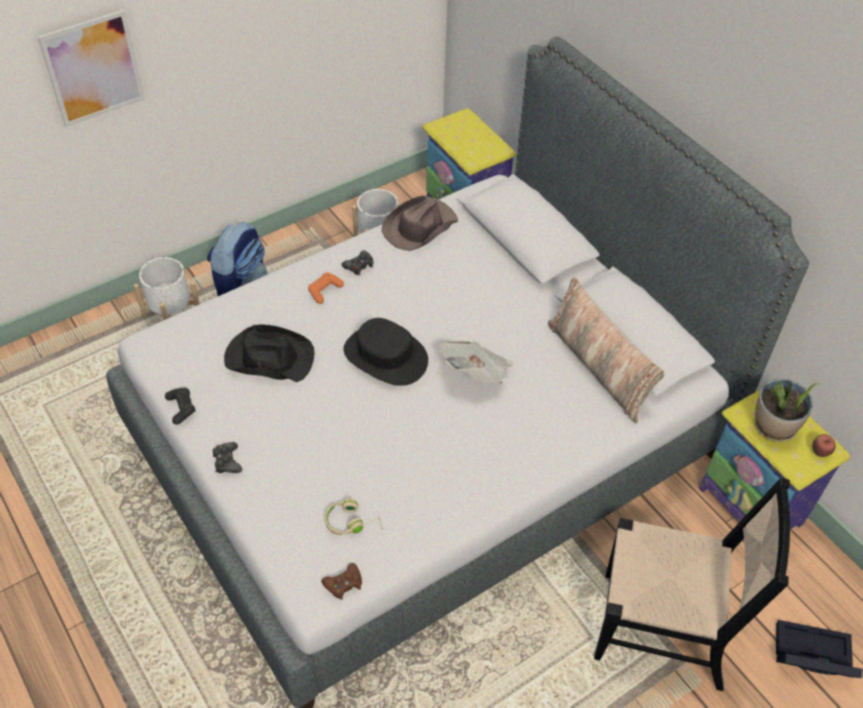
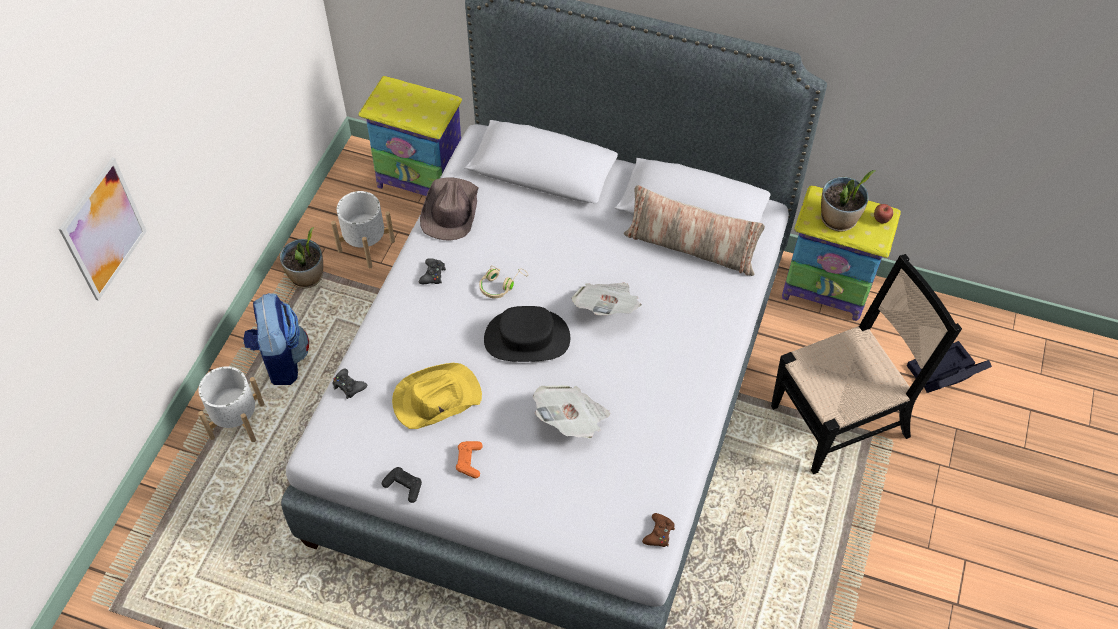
camera: 35 degrees left, 5 degrees up
(227, 461) = (484, 503): black game controller -> black game controller (348, 386)
(268, 357) = (436, 398): black hat -> yellow hat
(315, 243) = (307, 277): none -> potted plant
(324, 291) = (425, 314): orange game controller -> orange game controller (469, 461)
(352, 522) = (622, 484): beige headphones -> beige headphones (501, 285)
(360, 443) = (572, 420): none -> newspaper

